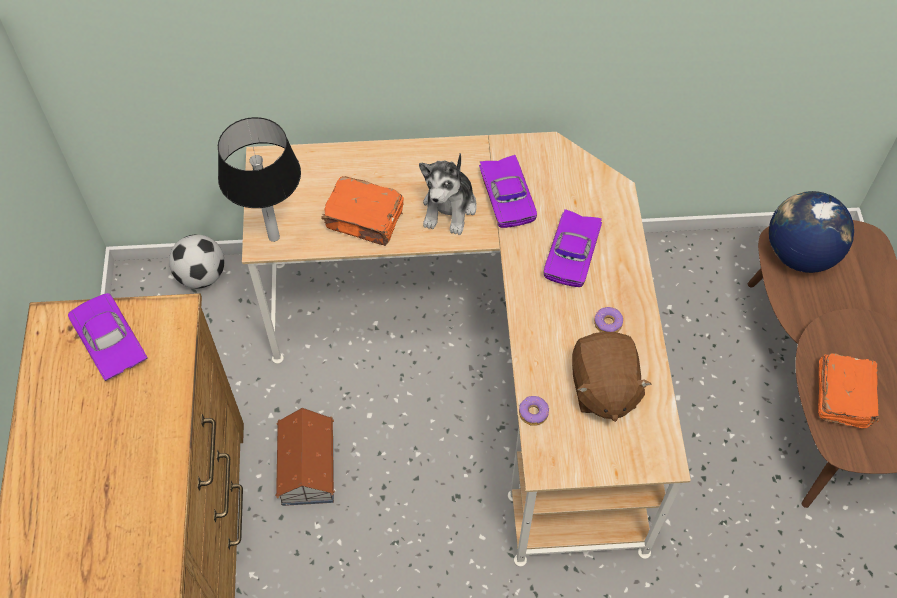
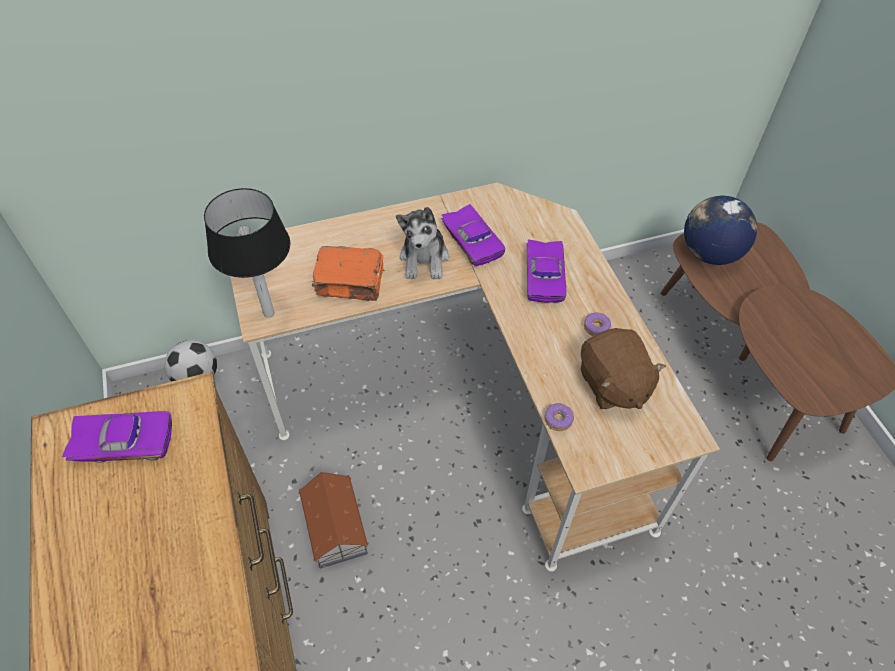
camera: 15 degrees left, 5 degrees down
(107, 343) = (124, 439): purple toy car -> purple toy car turned 135 degrees clockwise
(844, 396) = (792, 355): orange book -> none

